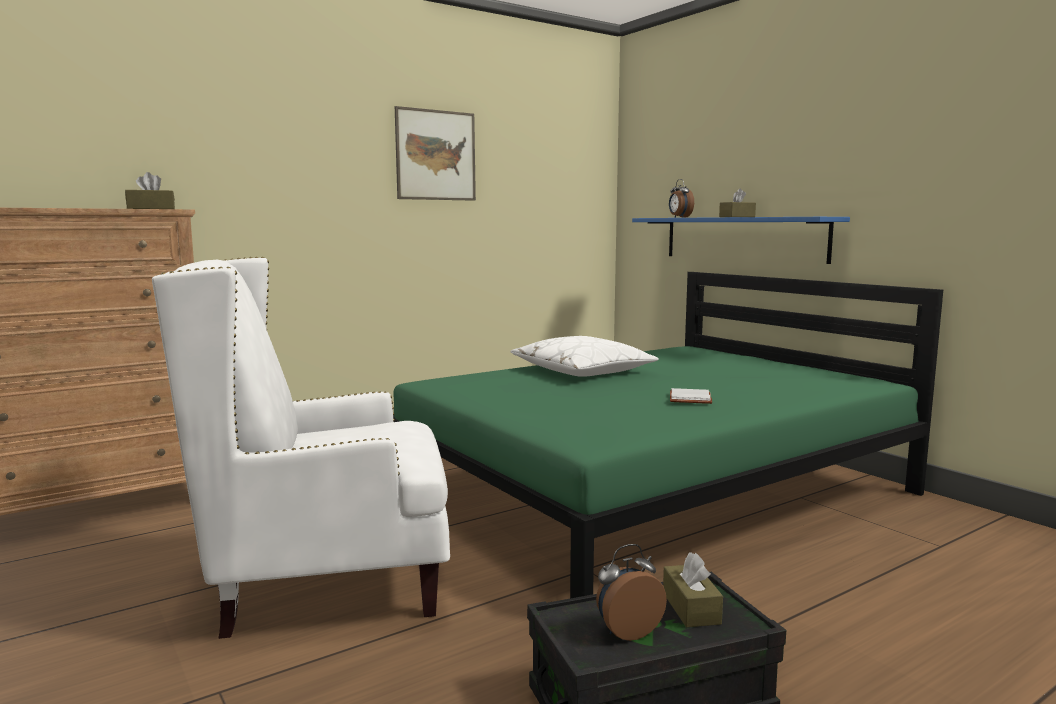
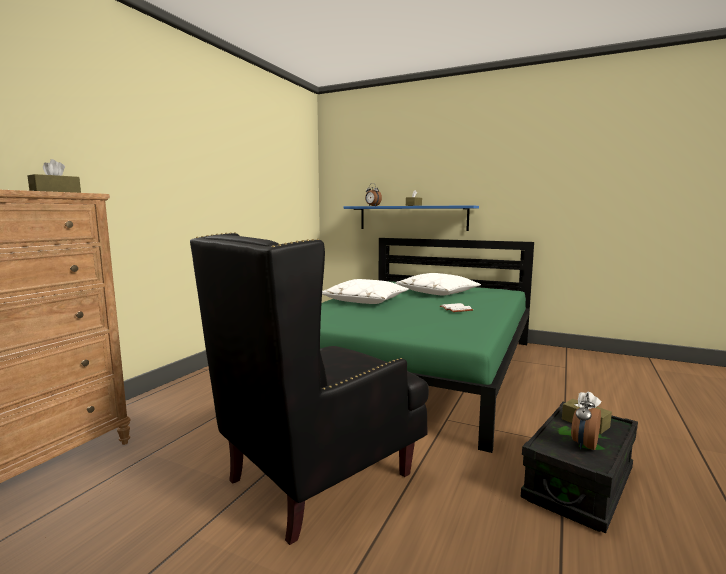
camera: 30 degrees left, 0 degrees up
(329, 588) = (318, 478): white armchair -> black armchair
(436, 155) = (230, 160): picture -> none
(729, 372) = (437, 292): none -> white pillow

